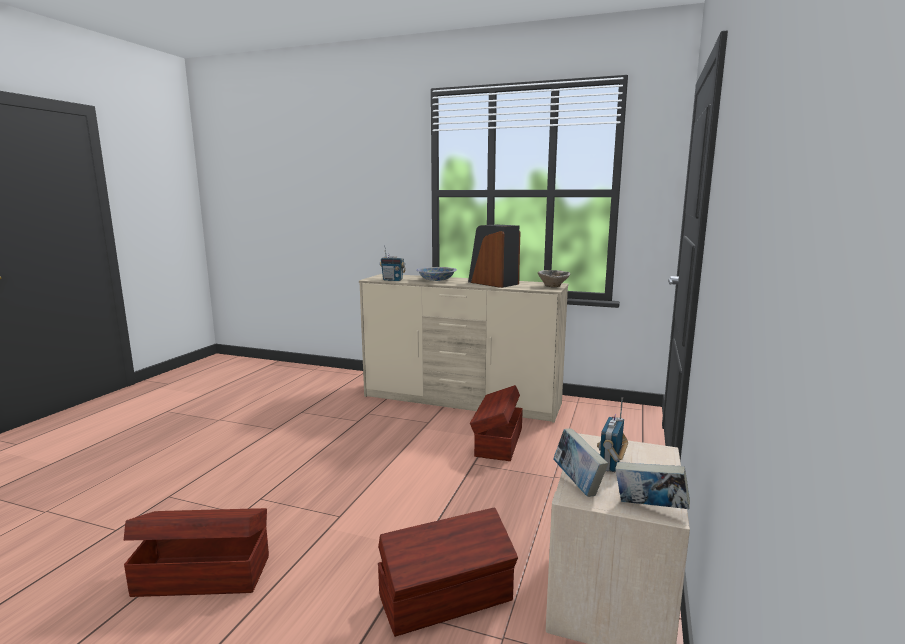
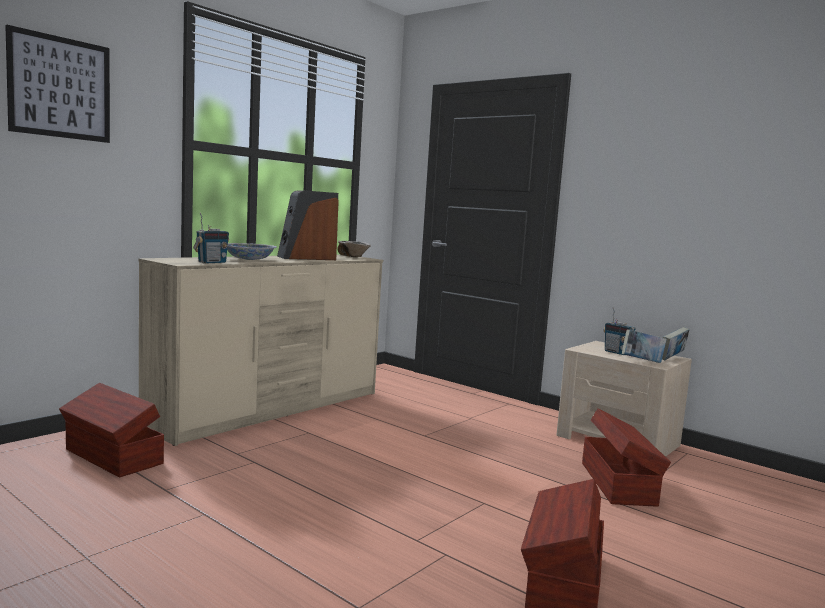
camera: 70 degrees left, 5 degrees down
(356, 169) = (60, 87): none -> picture
(498, 442) = (390, 418): brown storage box -> brown storage box (112, 457)

